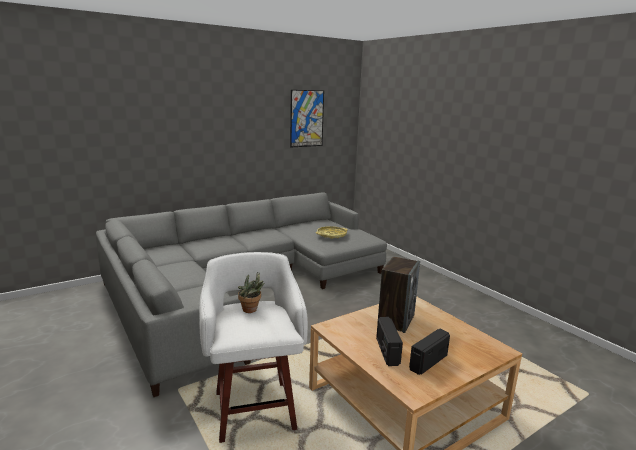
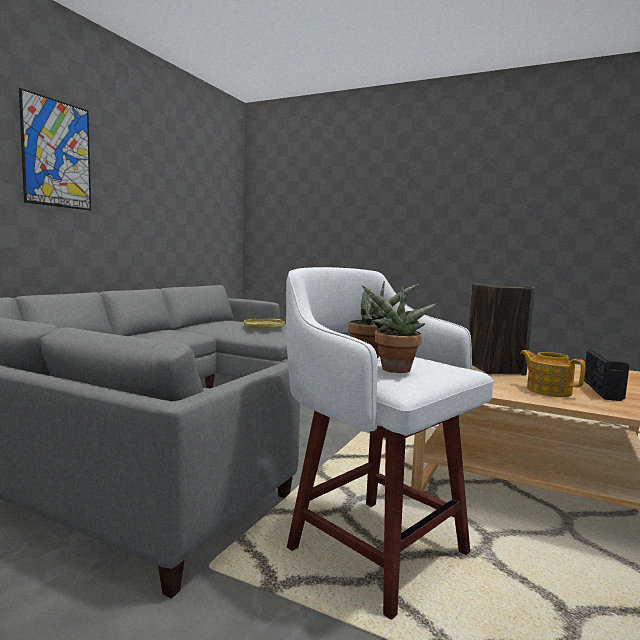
camera: 30 degrees left, 10 degrees down
(237, 327) = (395, 370): none -> potted plant
(306, 118) = (192, 184): picture -> picture (57, 154)
(387, 351) = (548, 390): radio -> teapot

